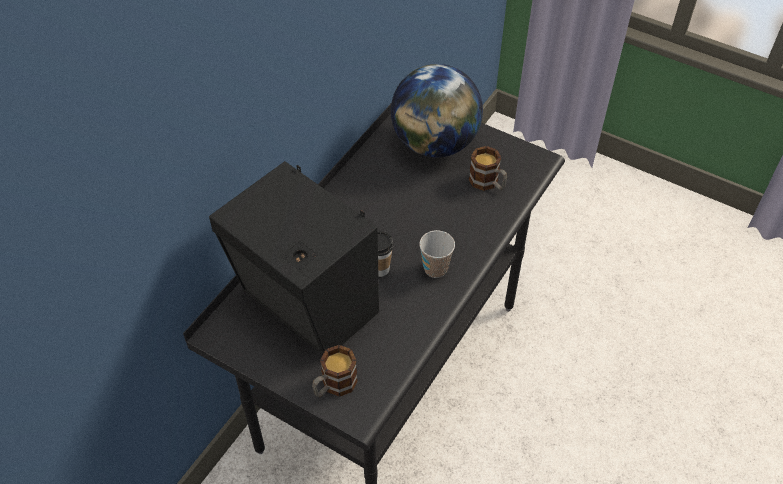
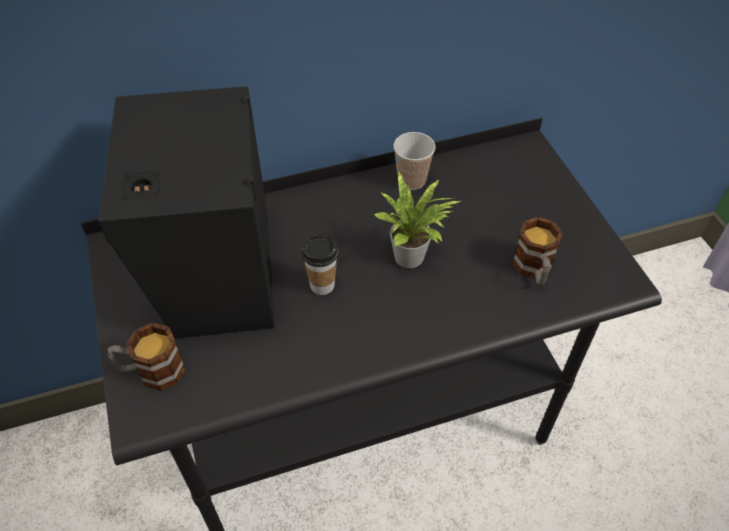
camera: 40 degrees right, 0 degrees up
(415, 219) = (413, 257): none -> potted plant
(434, 144) = (514, 194): globe -> none
(435, 269) = (379, 323): cup -> cup (412, 180)

